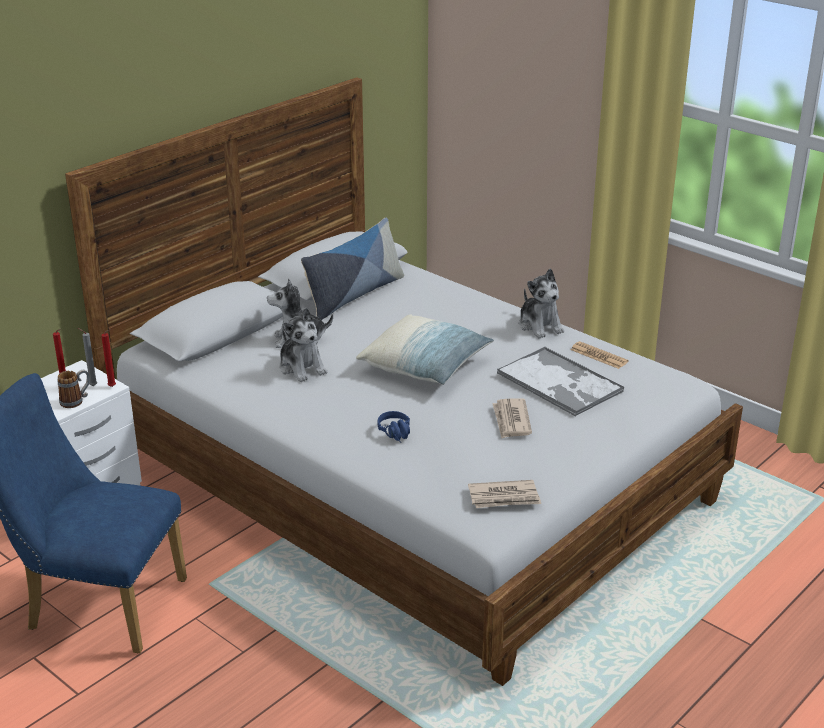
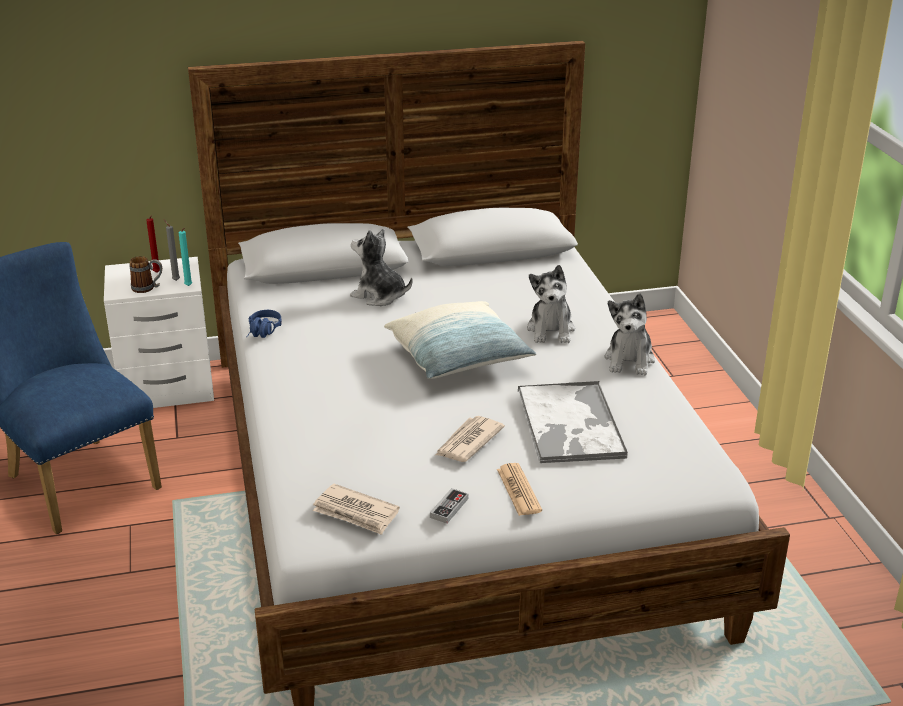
camera: 35 degrees right, 0 degrees up
(113, 387) = (189, 286): red candle -> turquoise candle
(302, 367) = (348, 321): plush toy -> plush toy (551, 330)
(354, 295) = (484, 272): pillow -> none
(397, 435) = (343, 413): blue headphones -> blue headphones (263, 333)
(558, 469) = (449, 508): none -> game controller
(599, 356) = (651, 412): newspaper -> newspaper (518, 490)

